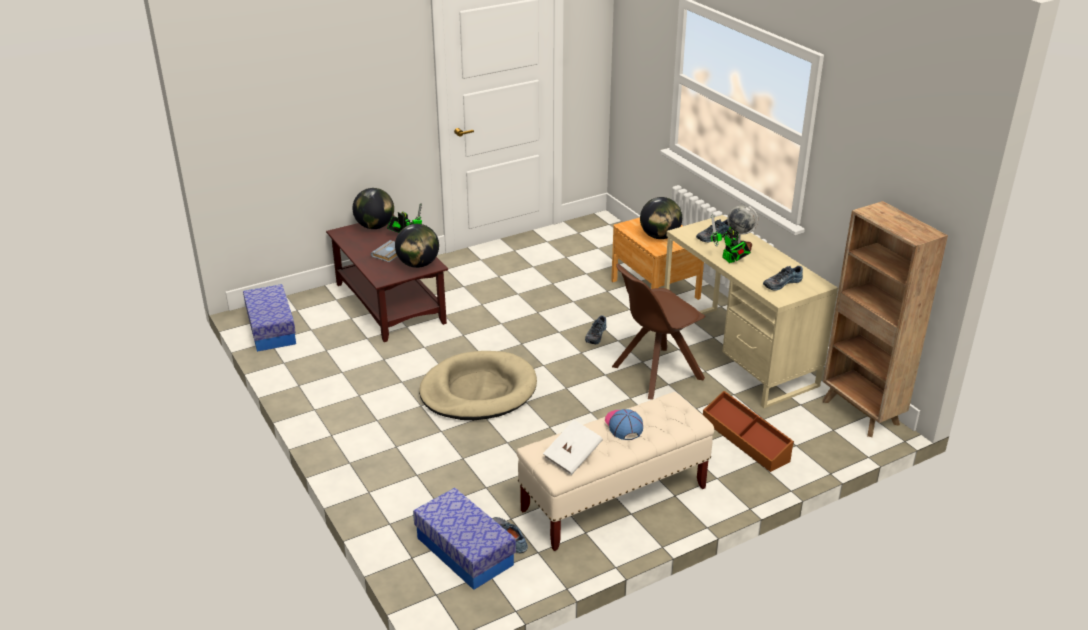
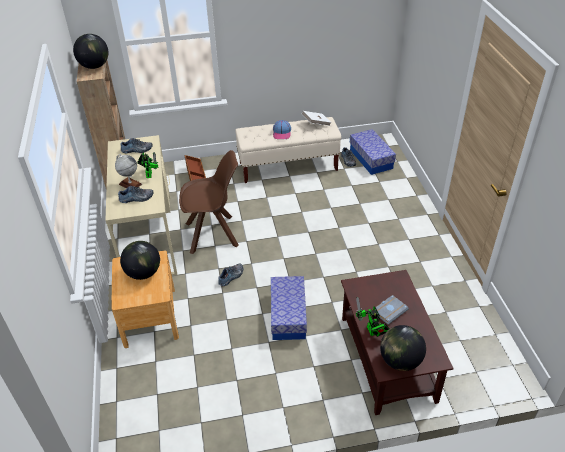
camera: 160 degrees left, 10 degrees up
(271, 329) = (496, 349): storage box -> storage box (288, 315)
(418, 264) = (366, 289): globe -> globe (94, 66)
(478, 391) = (336, 247): beige dog bed -> none

